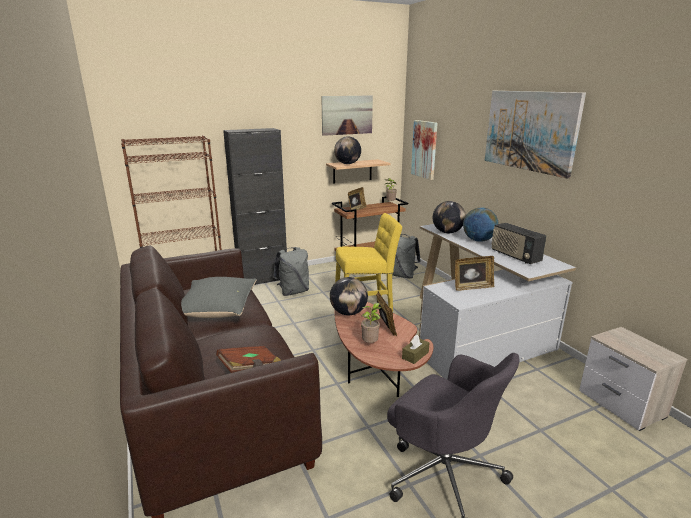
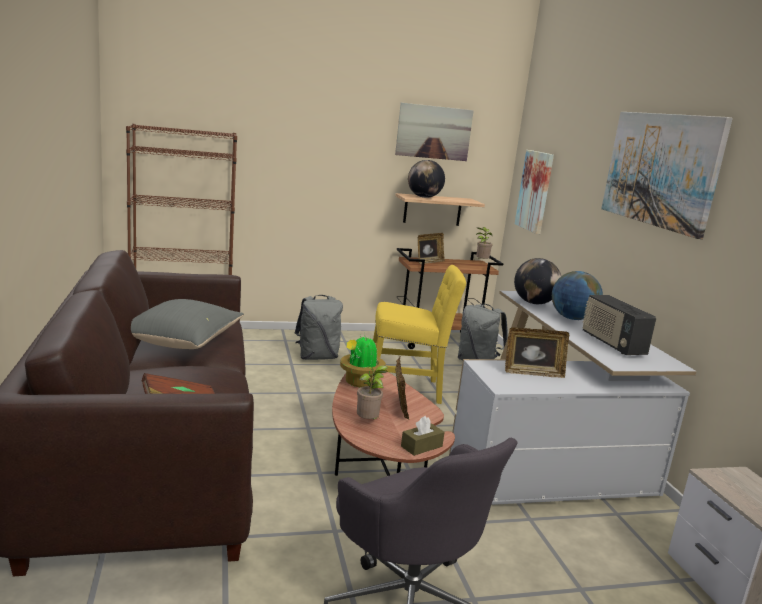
camera: 10 degrees right, 5 degrees down
(263, 279) = (284, 336): black cabinet -> none
(348, 313) = (360, 383): globe -> potted plant

